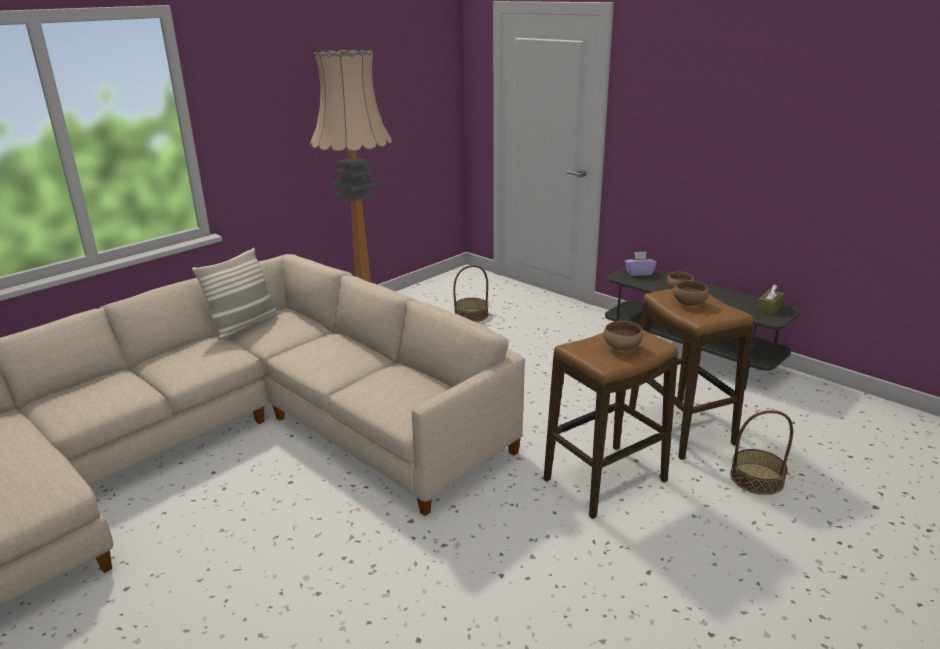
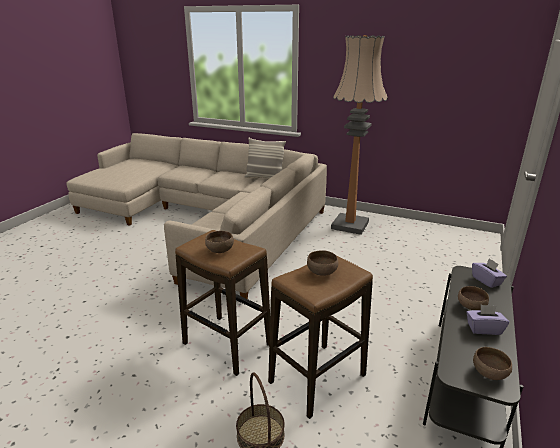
camera: 70 degrees right, 0 degrees up
(471, 315) = (414, 252): basket -> none
(712, 294) = (484, 329): none -> purple tissue box
(769, 308) = (490, 373): brown tissue box -> brown bowl

